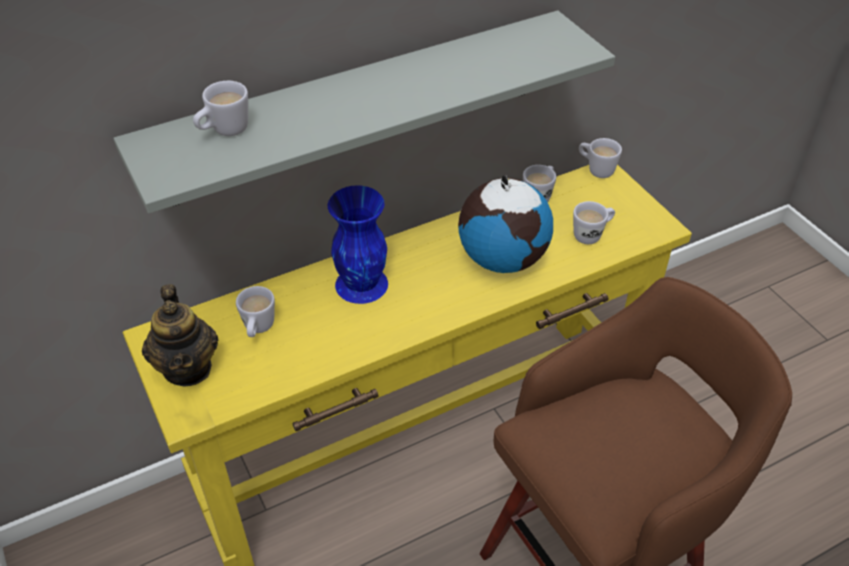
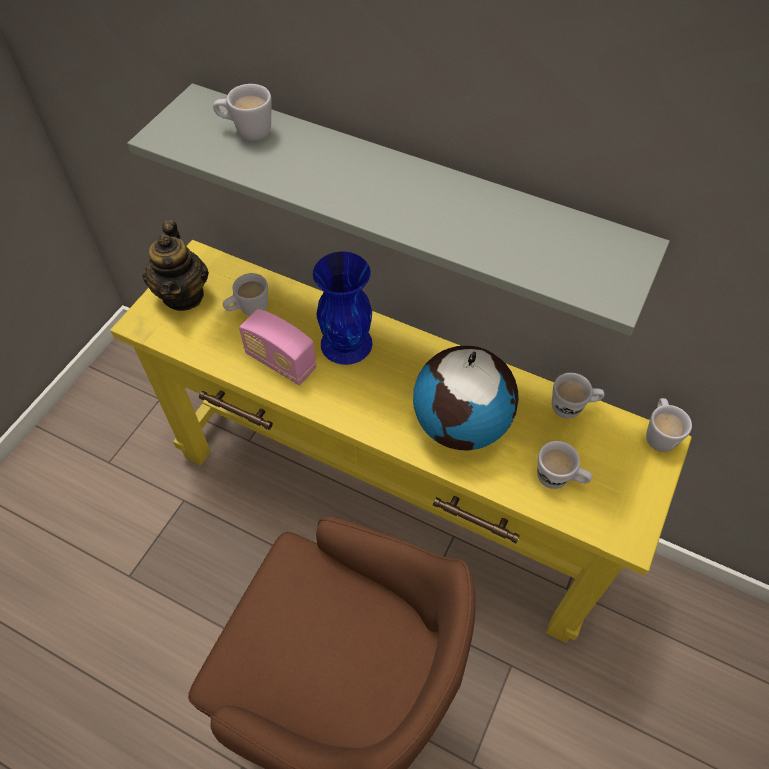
camera: 55 degrees right, 10 degrees up
(188, 367) = (183, 295): teapot -> teapot turned 45 degrees counterclockwise
(339, 334) = (281, 362): none -> radio

